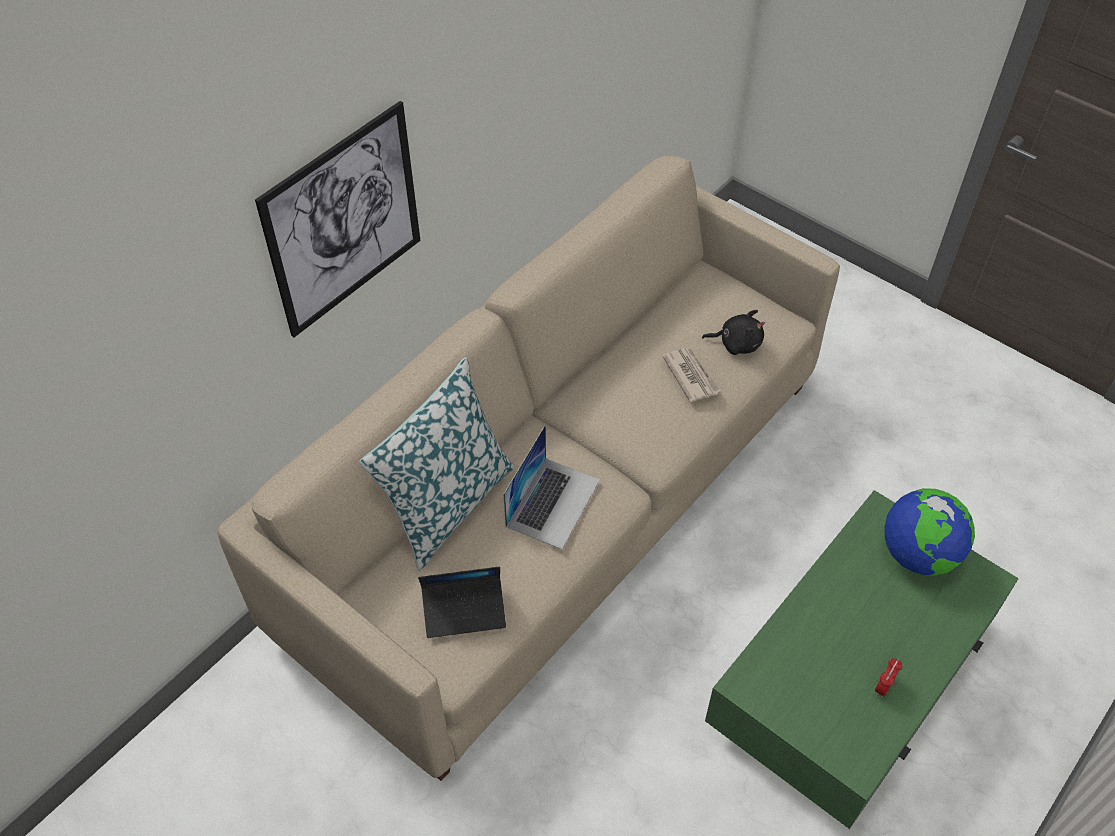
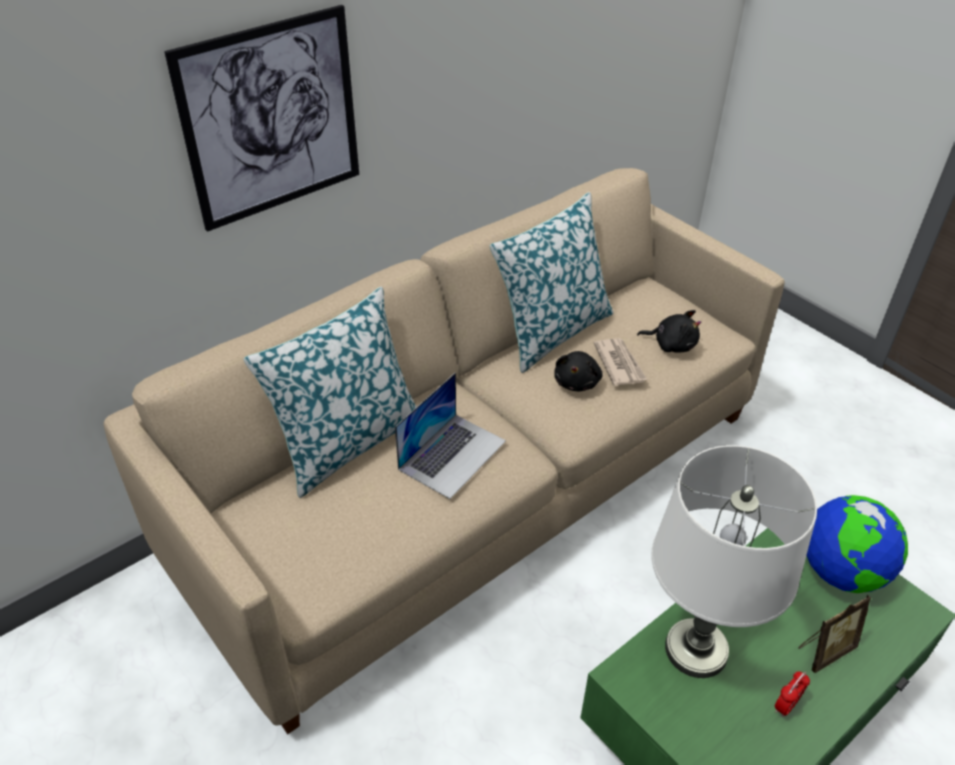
camera: 10 degrees right, 10 degrees down
(464, 610) = (334, 543): laptop -> none
(617, 346) = (551, 331): none -> pillow
(654, 402) = (577, 382): none -> black plush toy
(801, 650) = (695, 650): none -> white table lamp
(910, 631) = (824, 650): none -> picture frame

